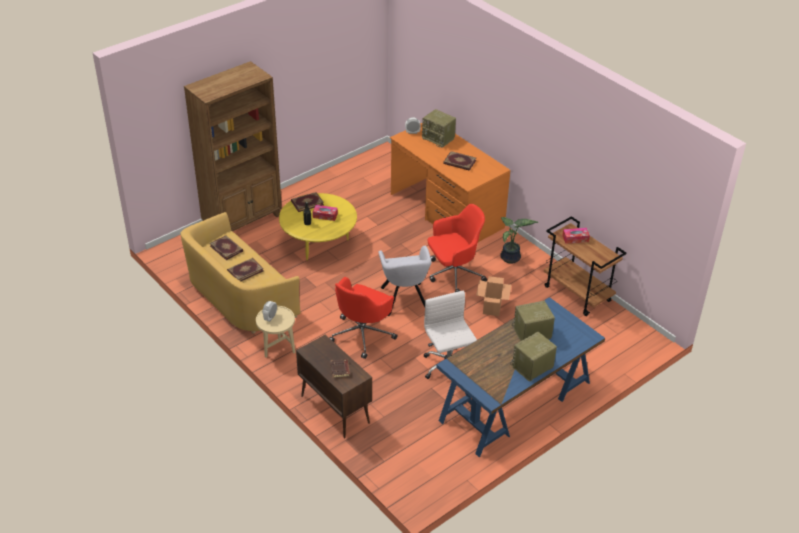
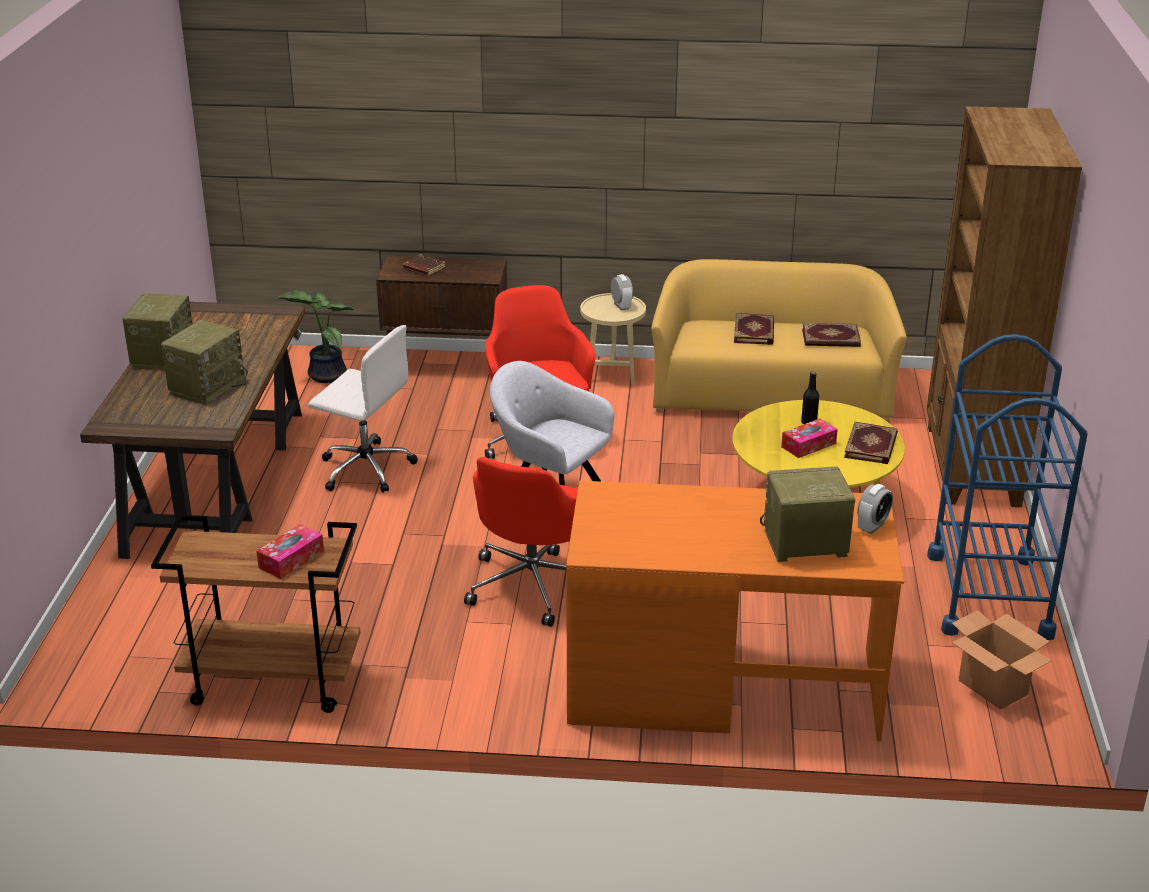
camera: 135 degrees right, 10 degrees down
(329, 185) = (989, 595): none -> blue cart
(459, 162) = (681, 521): book -> none
(492, 307) = (402, 573): cardboard box -> cardboard box (993, 688)
(511, 259) = (473, 670): potted plant -> potted plant (325, 375)
(516, 402) = (215, 481): blue desk -> brown desk

